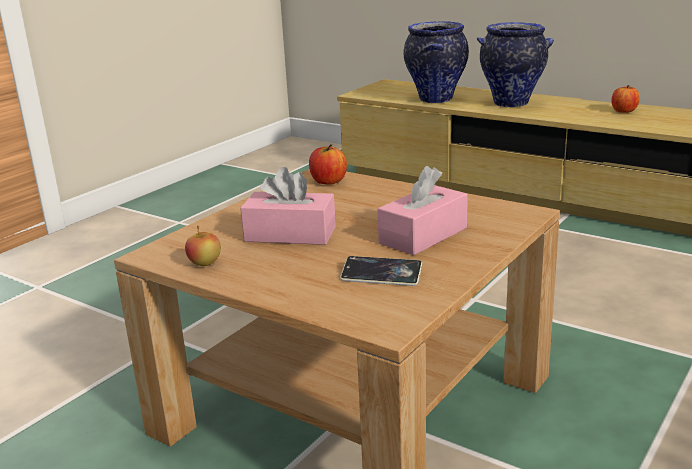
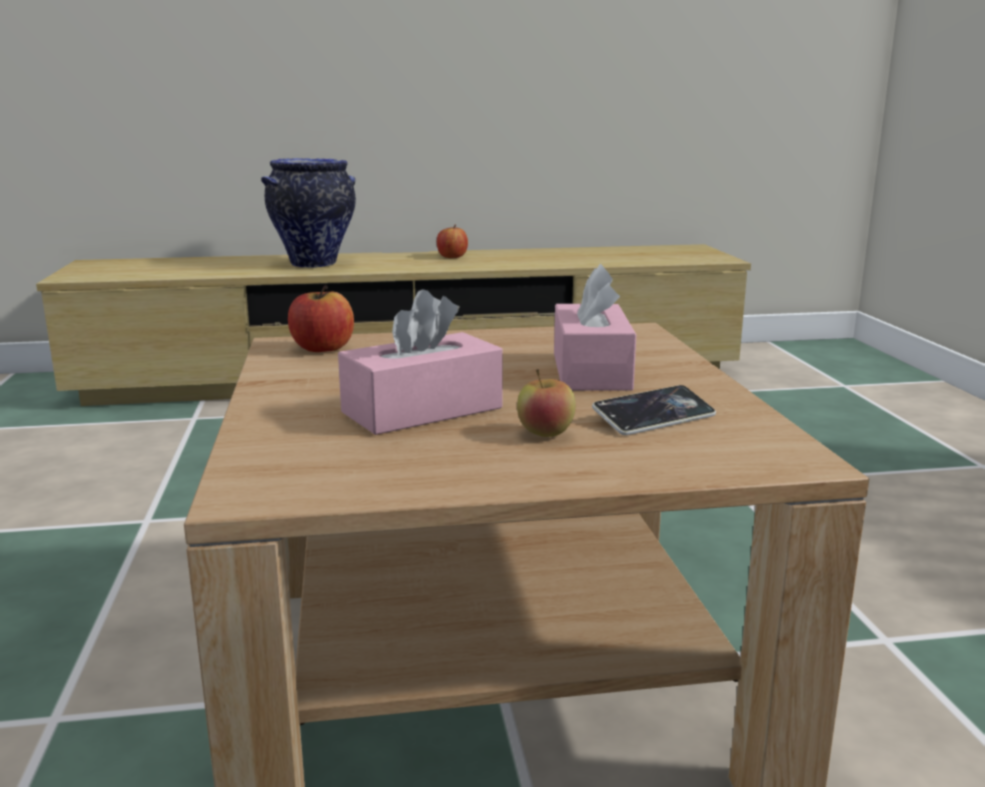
camera: 45 degrees left, 5 degrees down
(204, 263) = (381, 476): apple -> apple (545, 433)
(436, 100) = (206, 271): vase -> none

